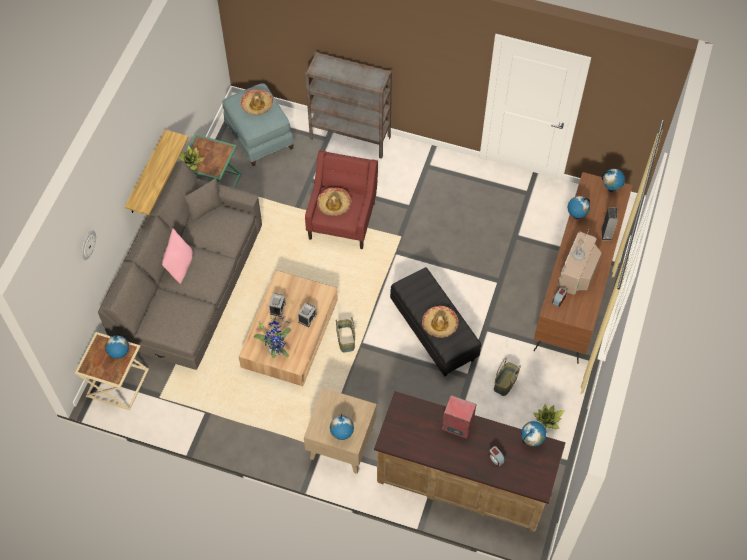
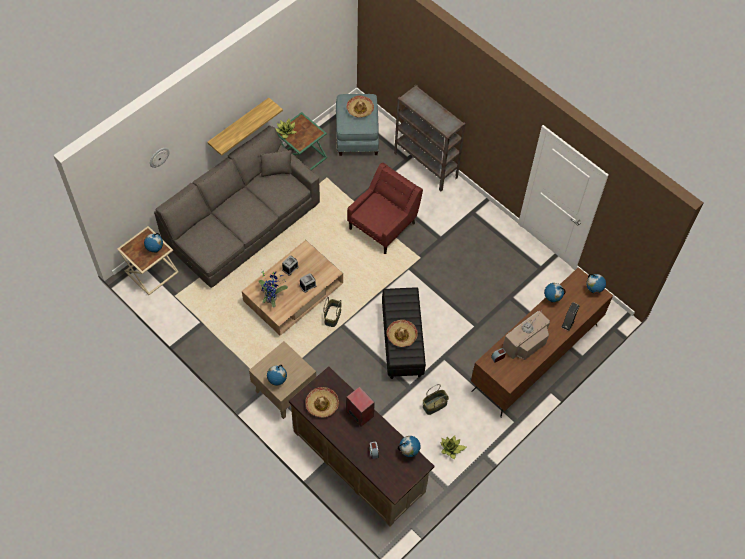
camera: 25 degrees right, 0 degrees up
(180, 265) = (234, 204): pink pillow -> none
(334, 204) = (375, 209): hat -> hat (322, 404)

